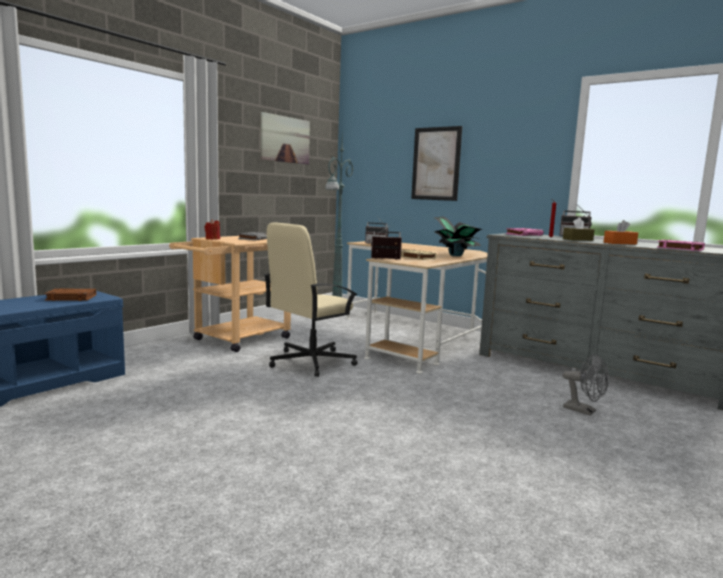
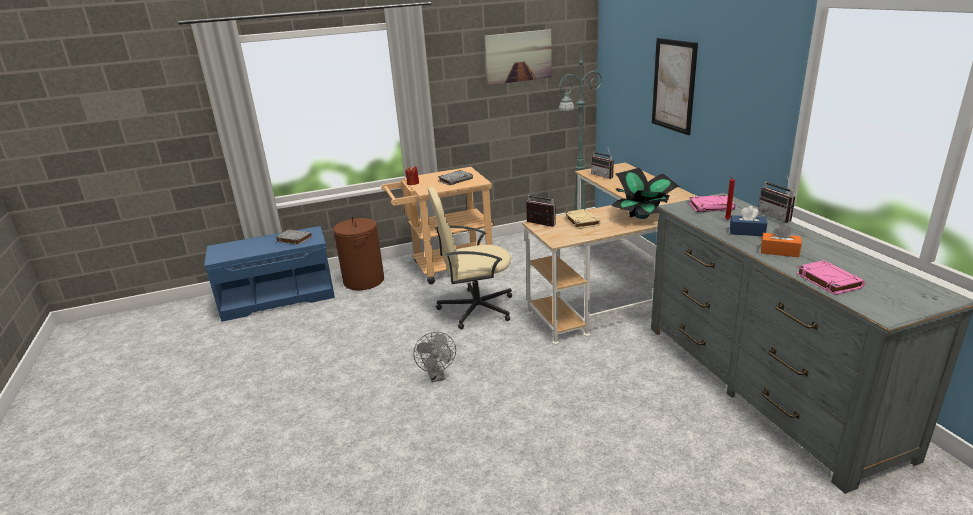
camera: 35 degrees right, 15 degrees up
(70, 298) = (293, 239): brown book -> grey book
(147, 358) = (363, 281): none -> brown laundry basket
(577, 239) = (747, 232): brown tissue box -> blue tissue box
(584, 411) = (654, 436): grey fan -> grey fan (437, 376)

